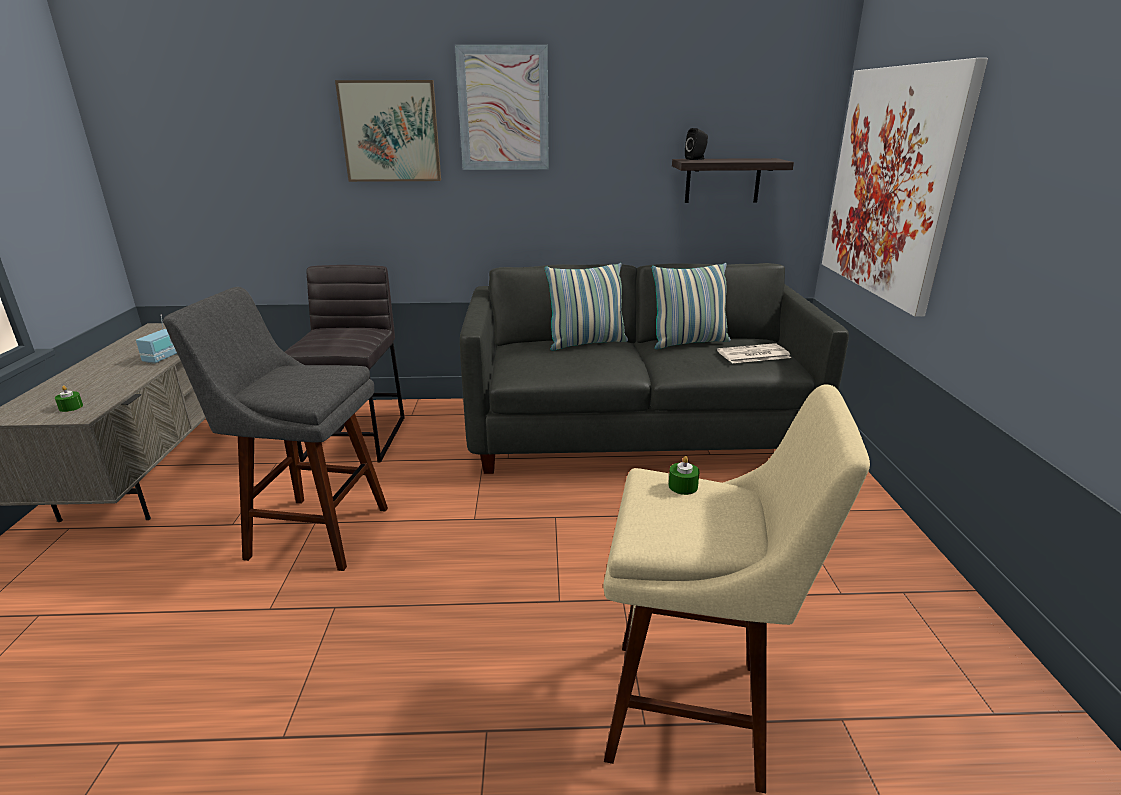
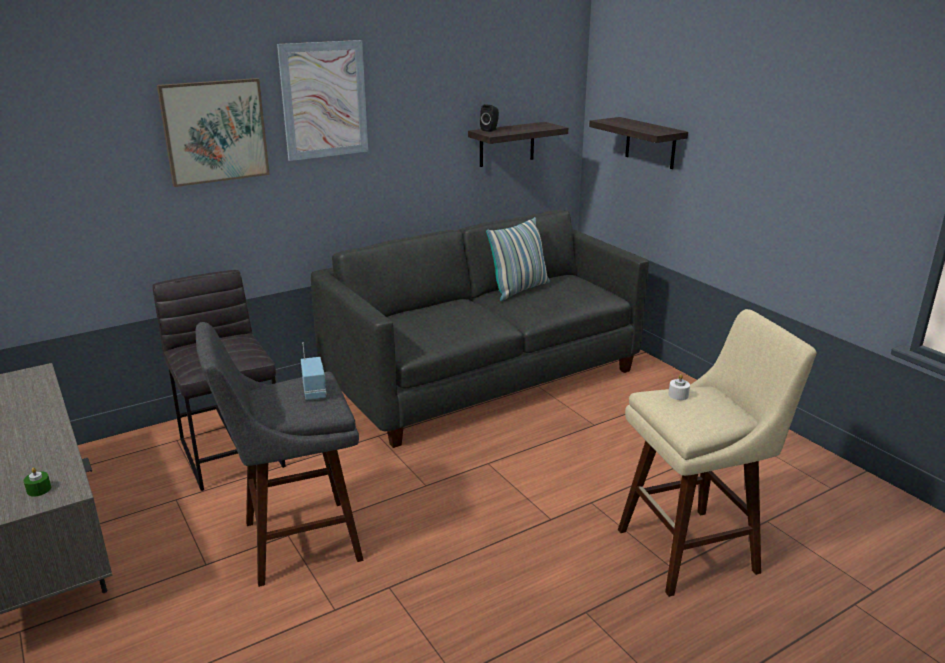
camera: 30 degrees left, 0 degrees up
(163, 358) = (46, 417): radio -> radio (315, 391)
(586, 343) = (441, 307): pillow -> none
(683, 486) = (678, 395): green candle -> white candle
(753, 355) = (577, 290): newspaper -> none
(891, 183) = (650, 143): picture -> shelf

